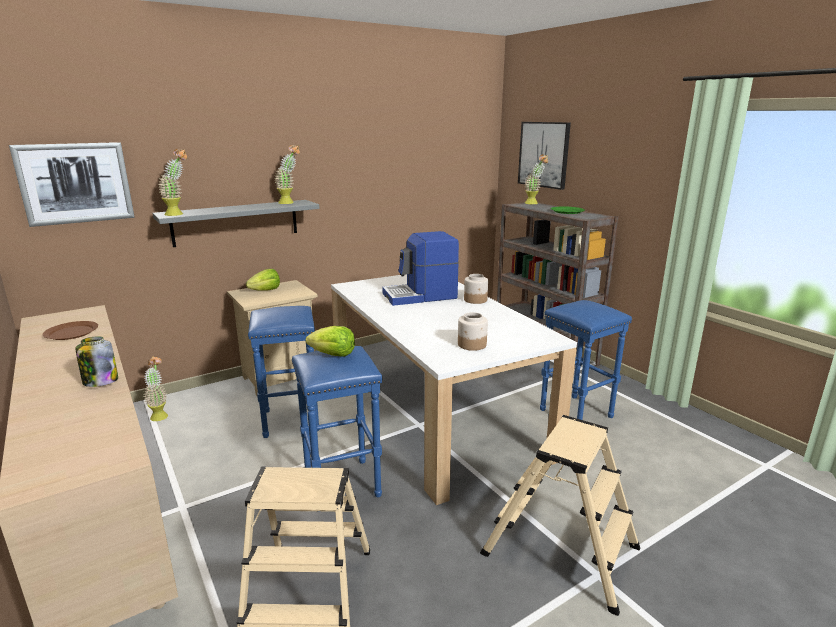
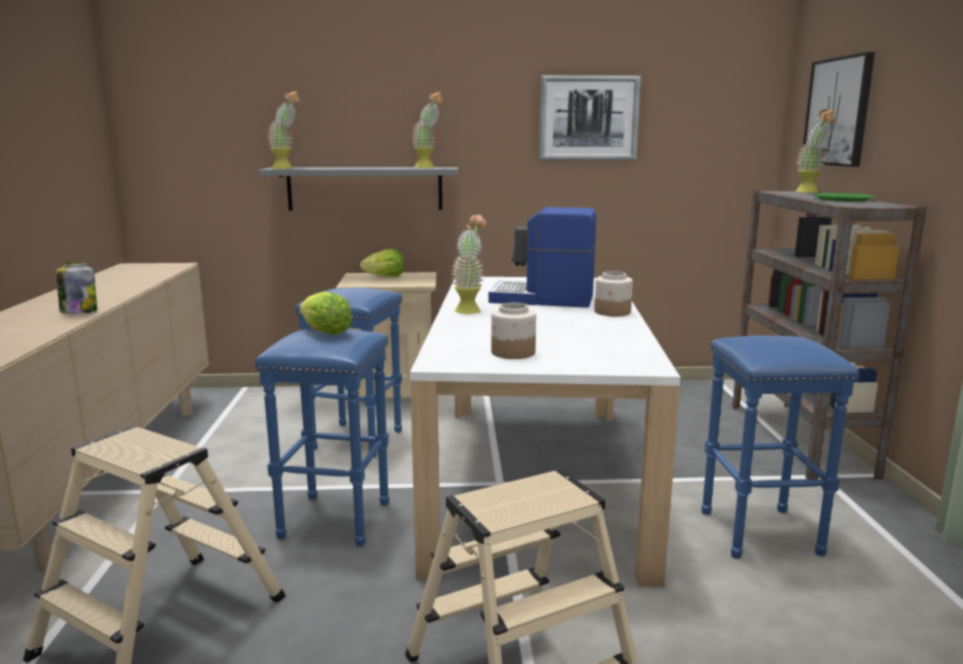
camera: 30 degrees right, 5 degrees down
(72, 332) = (132, 277): brown plate -> none
(75, 183) = (196, 128): picture -> picture (588, 118)
(160, 414) = (241, 403): potted plant -> potted plant (470, 309)

